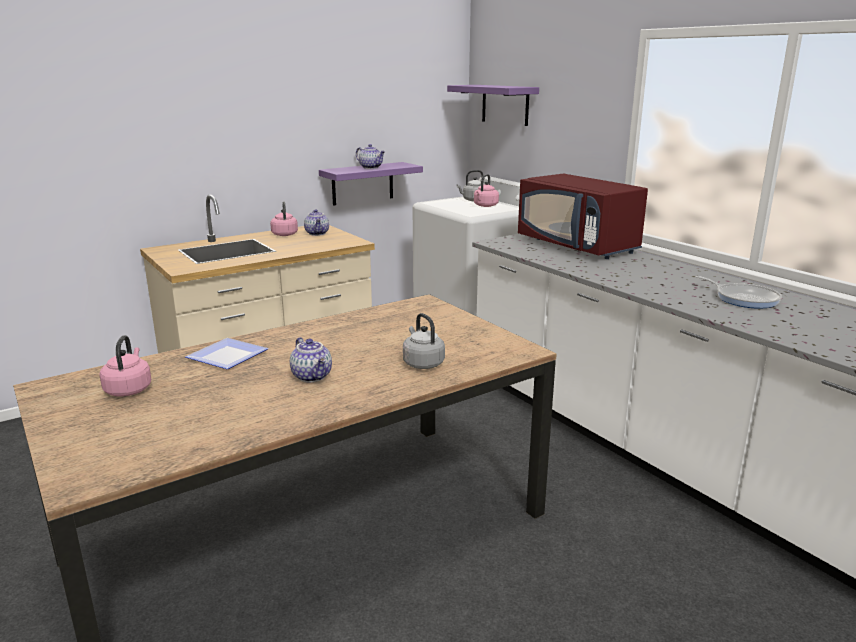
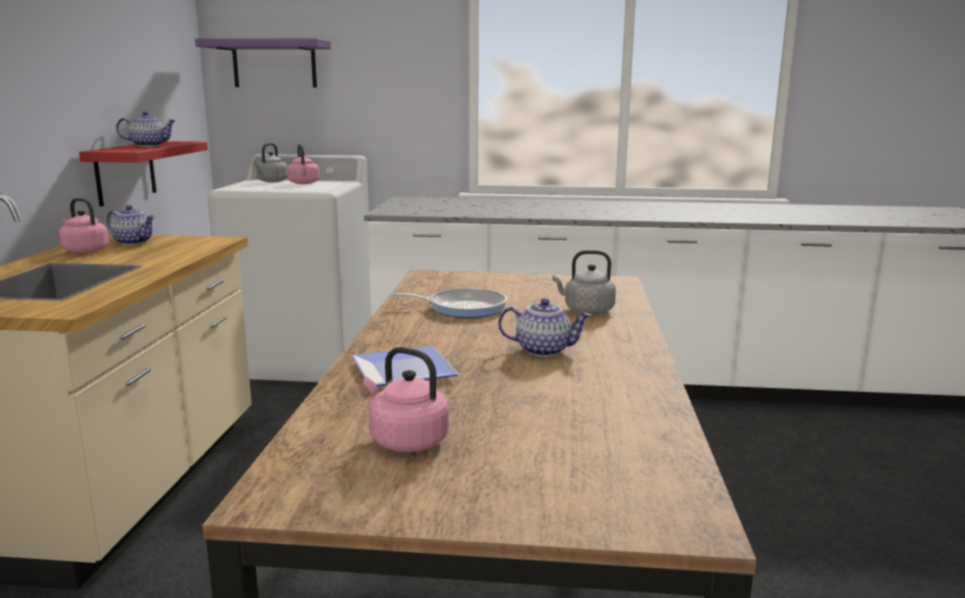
camera: 50 degrees left, 5 degrees down
(362, 183) = (125, 172): purple shelf -> red shelf
(578, 246) = (465, 203): red microwave -> none
(743, 298) = (673, 209): frying pan -> frying pan (463, 308)

